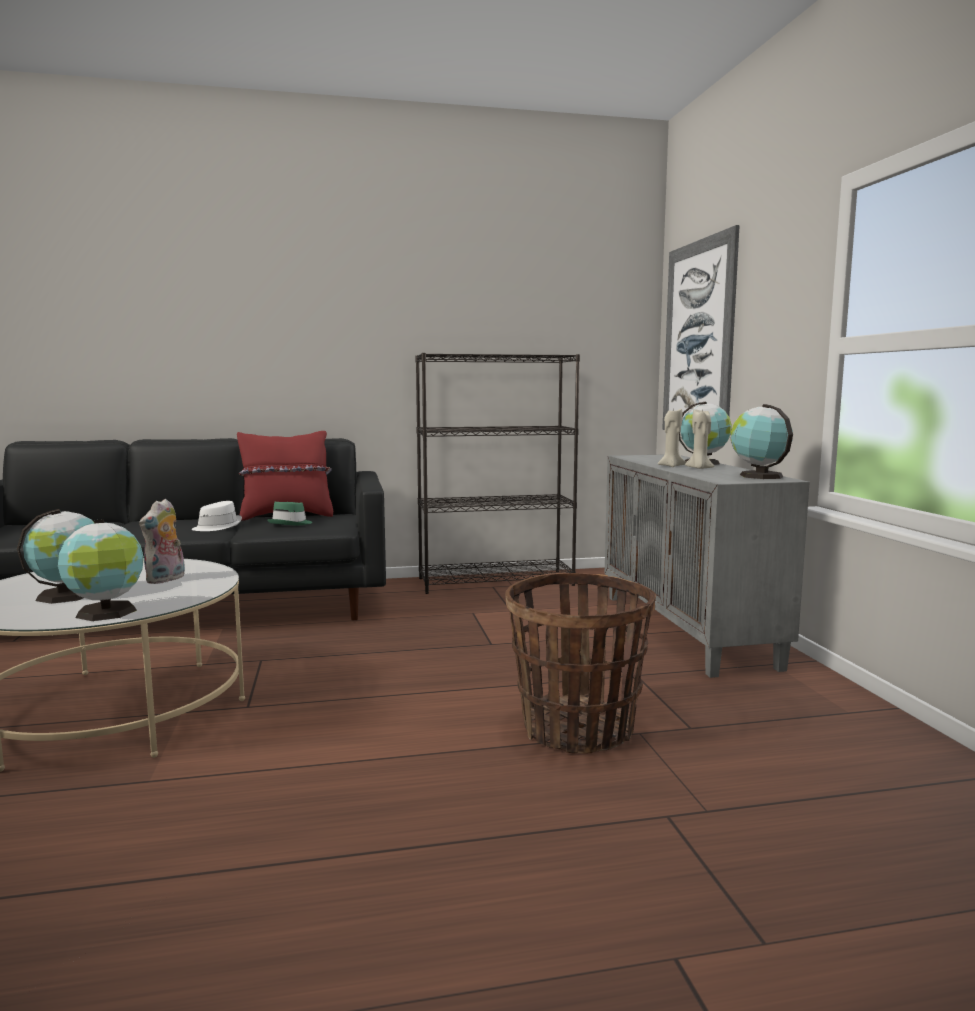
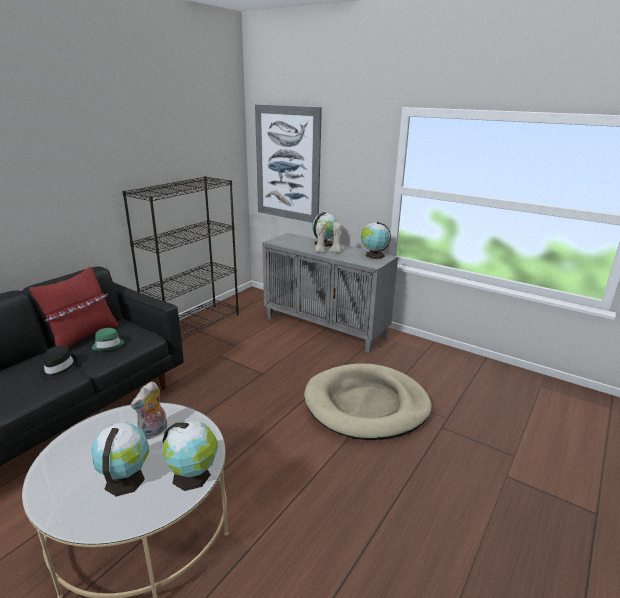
camera: 45 degrees left, 15 degrees up
(166, 579) = (154, 432): plush toy -> plush toy turned 60 degrees clockwise
(217, 526) = (58, 368): white hat -> black hat
(577, 729) = (366, 405): basket -> beige dog bed

